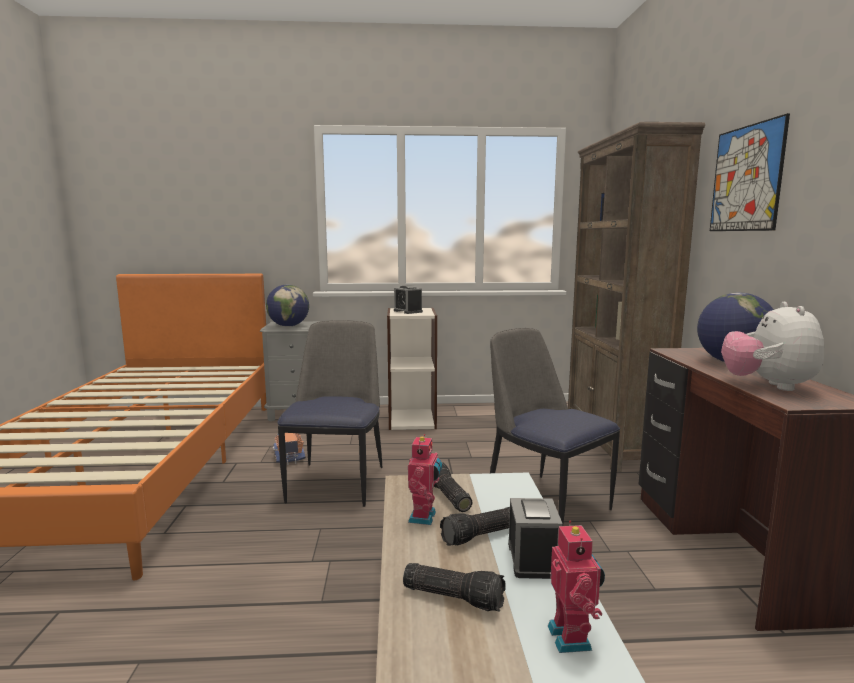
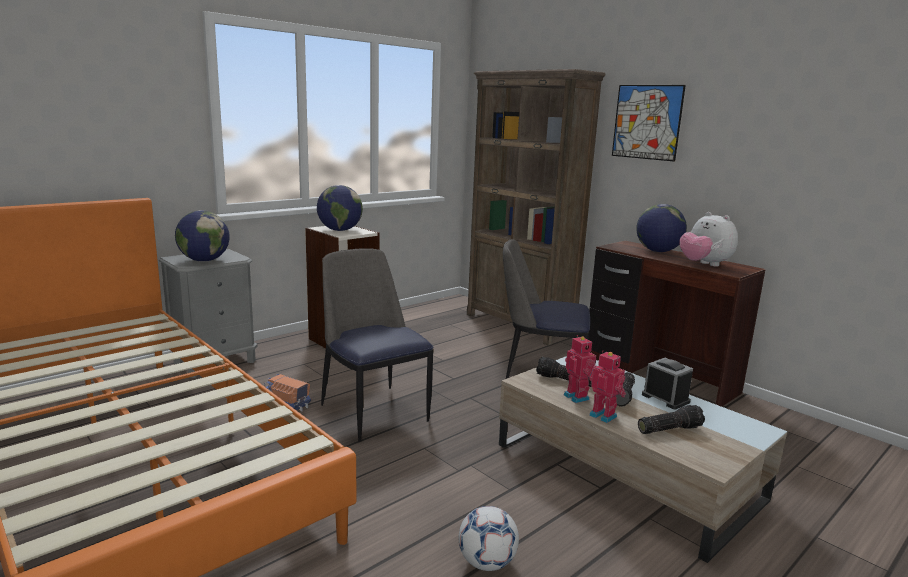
camera: 40 degrees left, 5 degrees up
(182, 659) = (487, 562): none -> football
(408, 311) = (339, 230): alarm clock -> globe
(572, 637) = (736, 424): toy robot -> toy robot (604, 415)

